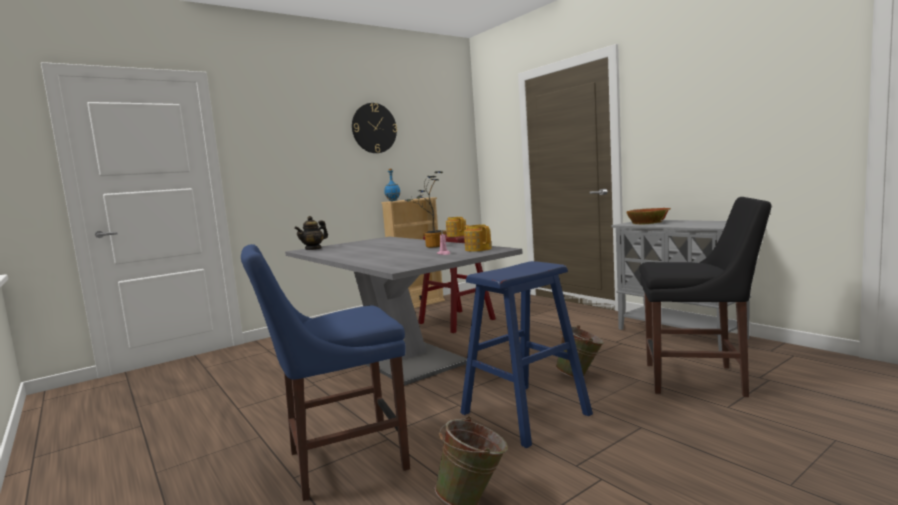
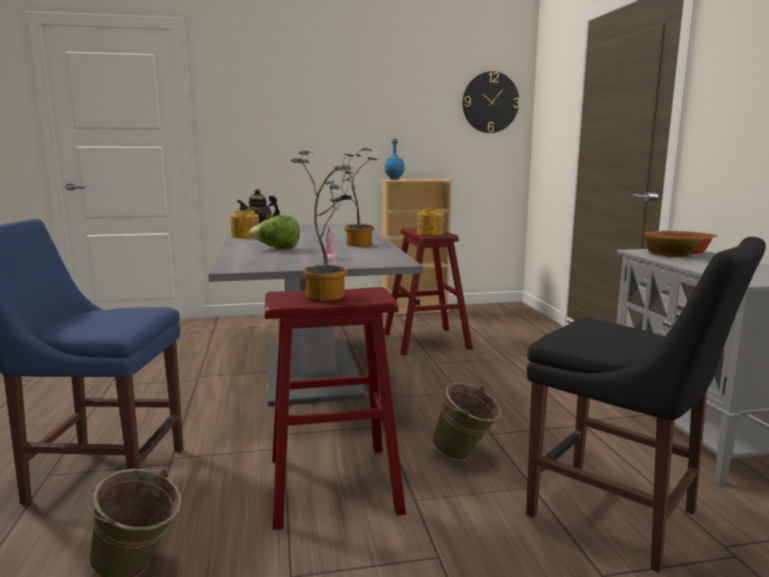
camera: 25 degrees right, 5 degrees up
(374, 128) = (382, 86): wall clock -> wall clock (490, 102)
(385, 256) = (277, 249): none -> lettuce
(478, 249) = (378, 257): teapot -> teapot (246, 236)
(514, 269) = (328, 295): none -> potted plant
(524, 413) = (333, 484): blue stool -> red stool

